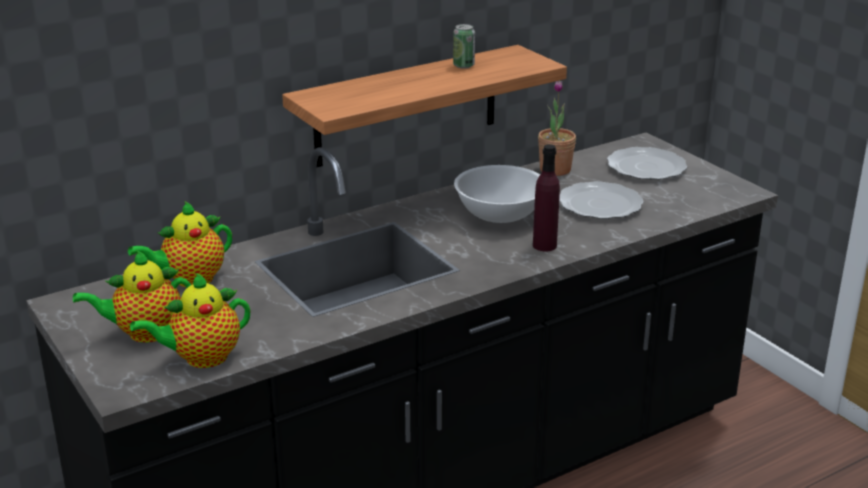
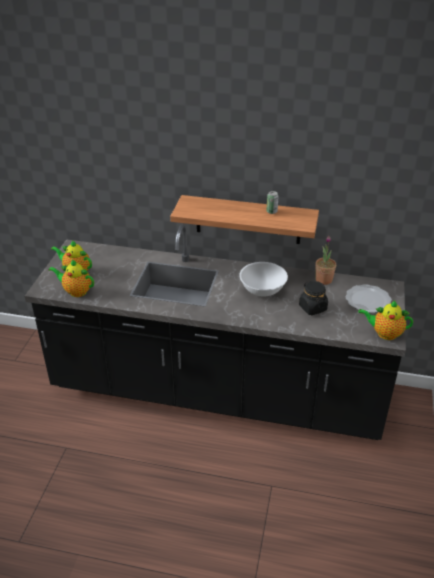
camera: 45 degrees right, 10 degrees up
(190, 280) = (118, 258): teapot -> teapot (384, 333)
(544, 245) = (254, 314): purple bottle -> none
(601, 204) = (312, 308): plate -> black jar

